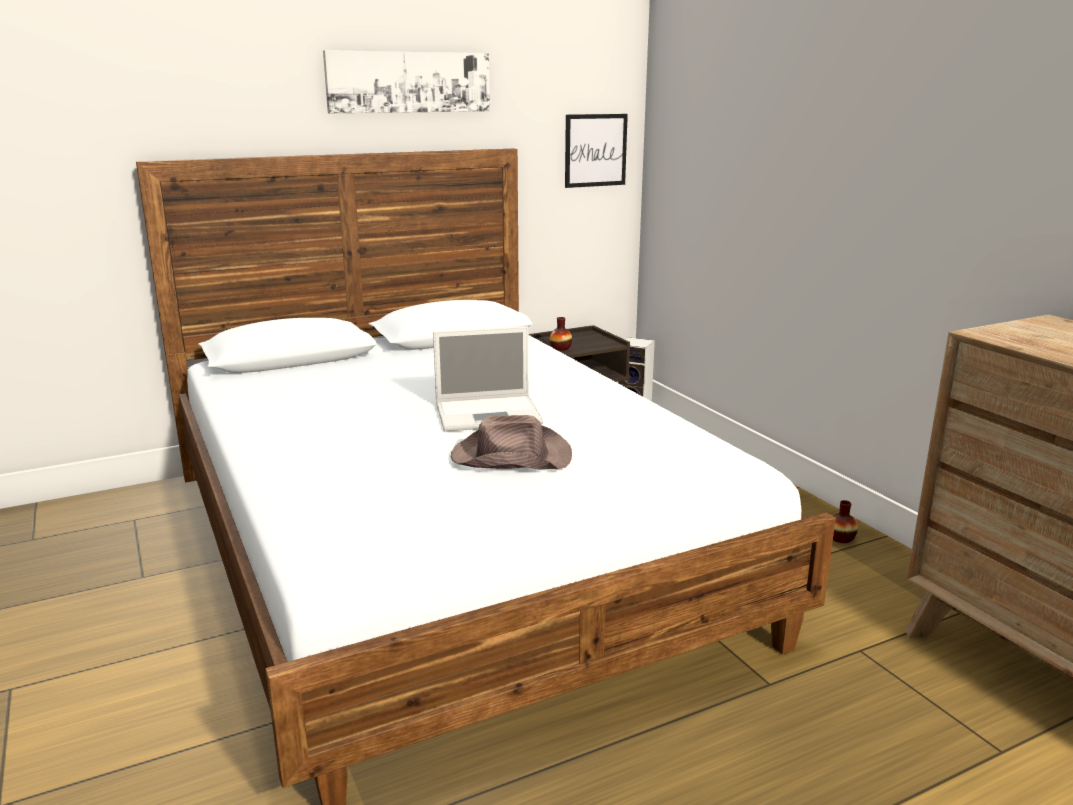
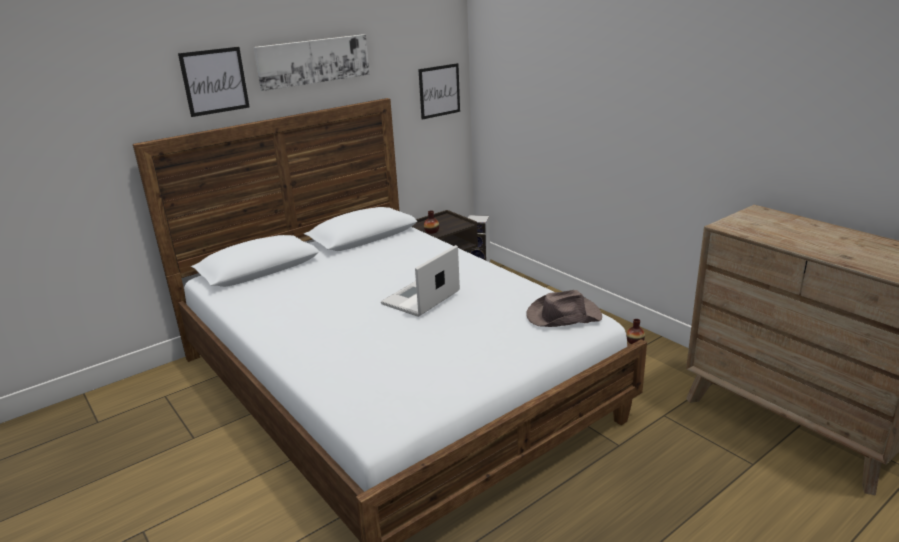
camera: 10 degrees left, 5 degrees up
(262, 91) = (214, 81): none -> picture
(490, 413) = (420, 298): laptop -> laptop turned 150 degrees clockwise
(510, 456) = (448, 331): brown hat -> brown hat (562, 316)

